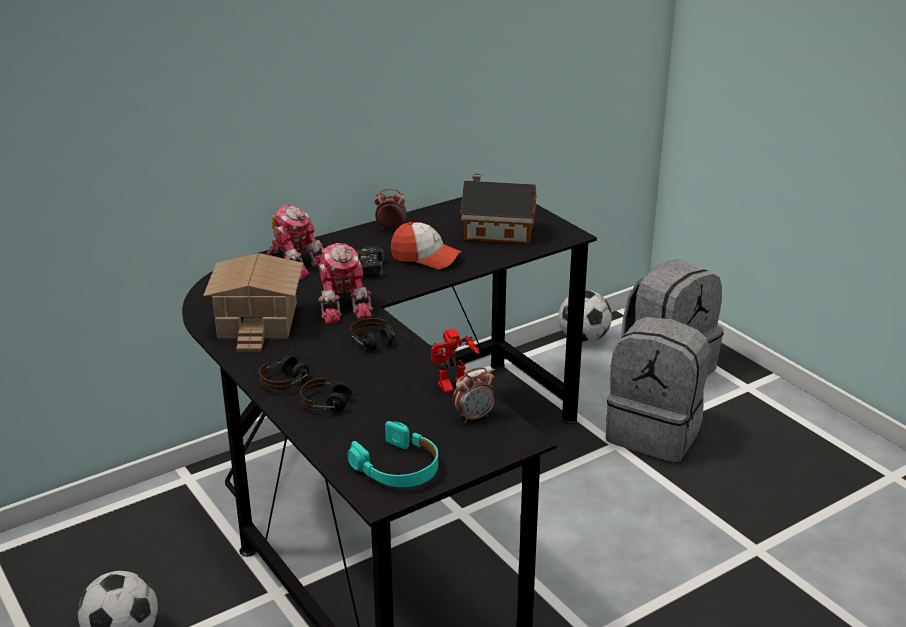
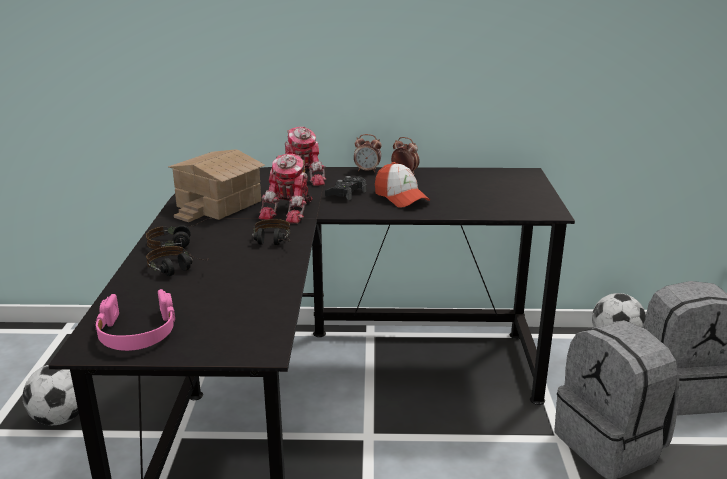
camera: 35 degrees right, 5 degrees down
(398, 467) = (137, 332): turquoise headphones -> pink headphones
(453, 388) = (275, 290): toy robot -> none
(474, 417) = (255, 318): alarm clock -> alarm clock (367, 170)
(495, 231) = (486, 195): toy house -> none

